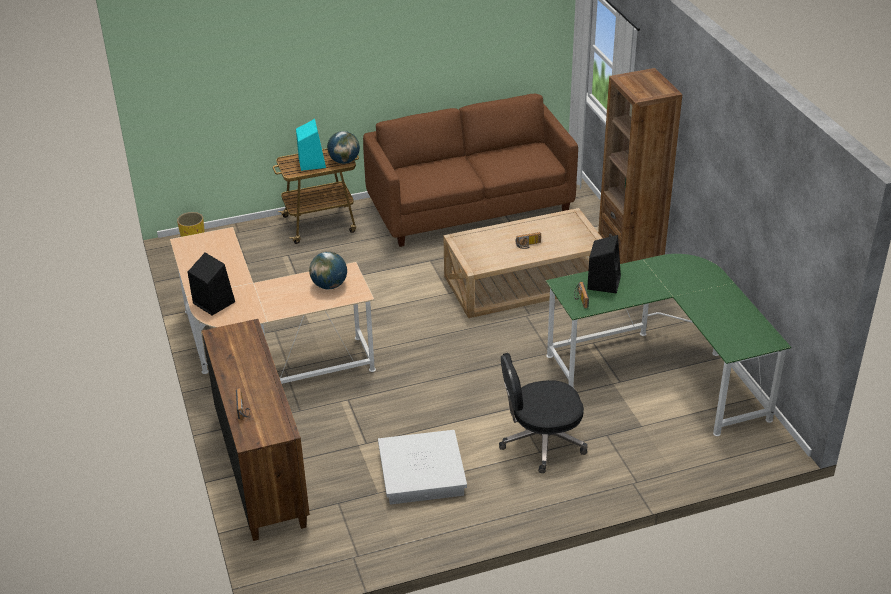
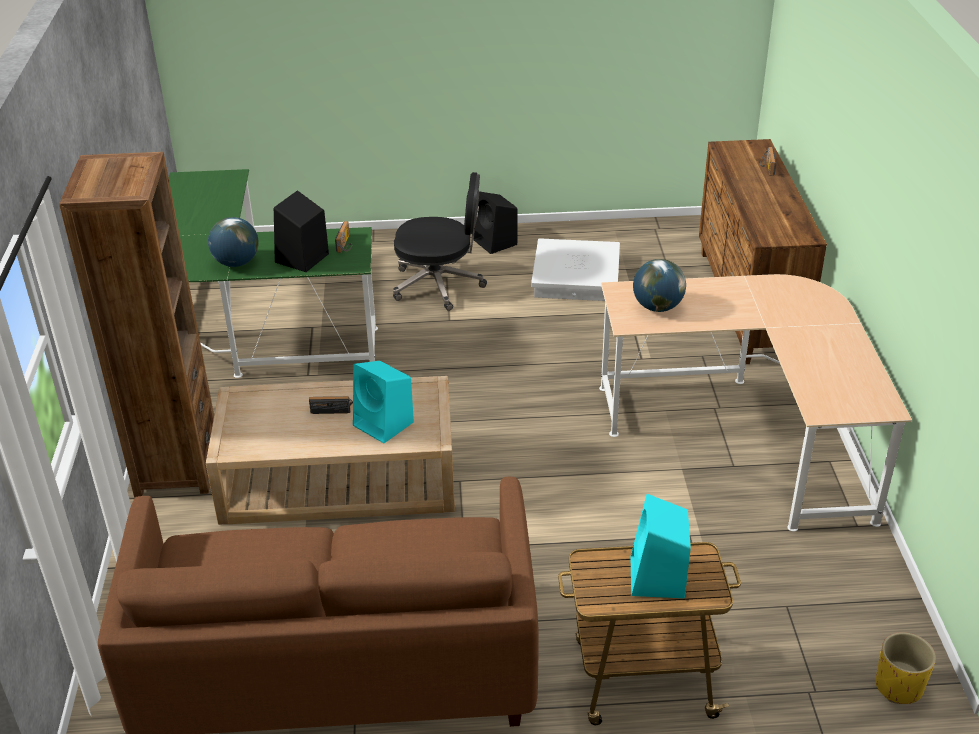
camera: 165 degrees left, 0 degrees up
(213, 302) = (820, 309): black speaker -> black speaker (496, 243)
(344, 161) = (591, 566): globe -> globe (237, 263)
(490, 242) = (385, 424): none -> turquoise speaker

